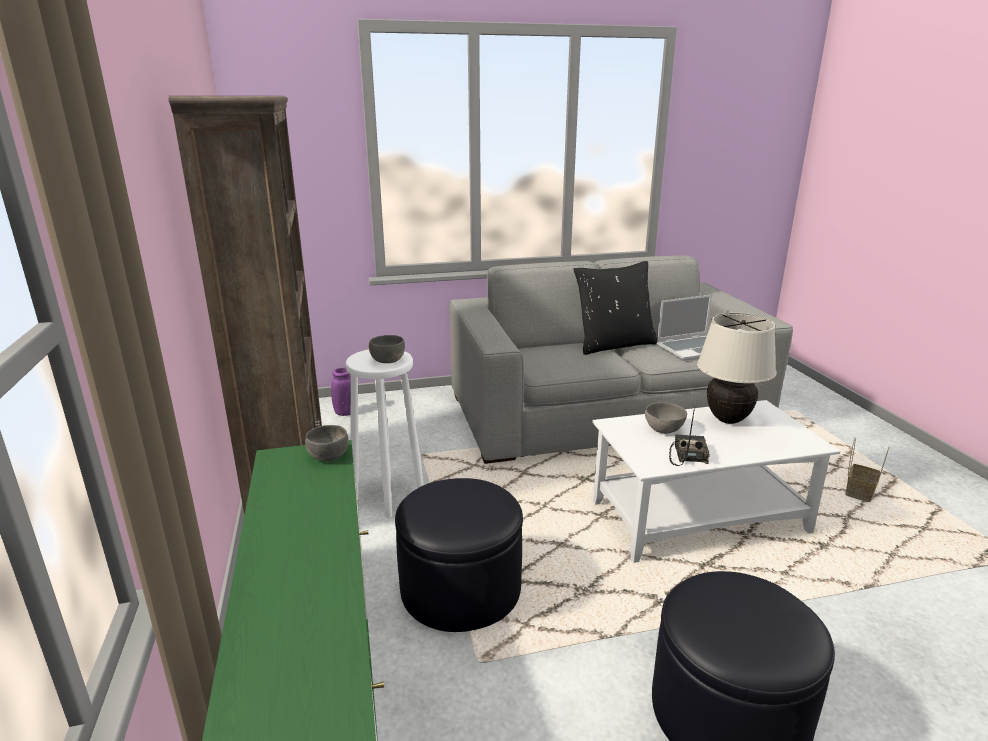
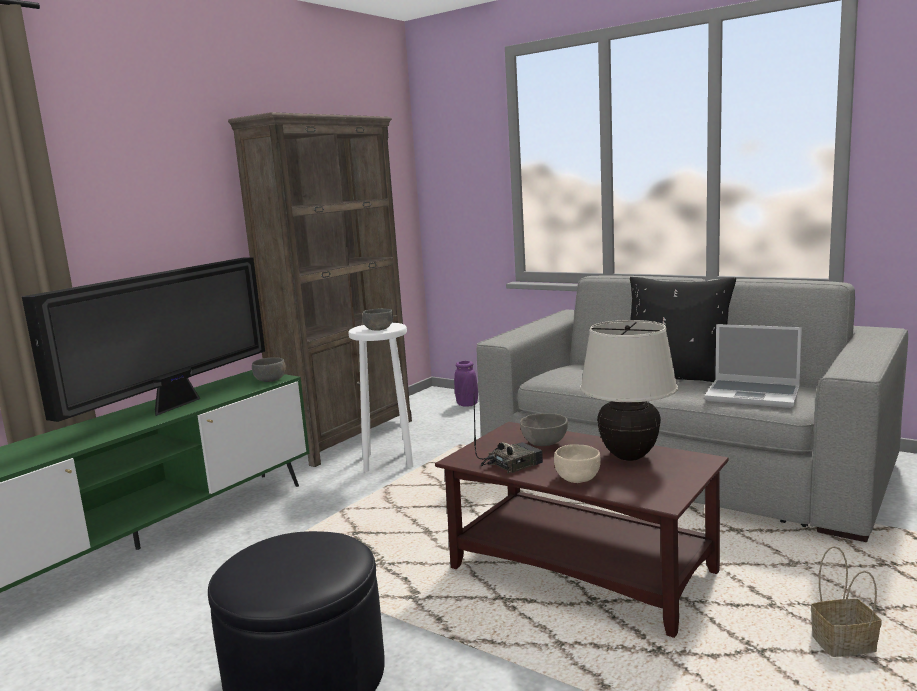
camera: 50 degrees right, 10 degrees down
(303, 532) = (176, 405): none -> television
(460, 588) = (321, 524): black ottoman -> none
(699, 517) = (584, 571): white coffee table -> brown coffee table
(745, 448) = (577, 478): none -> beige bowl

